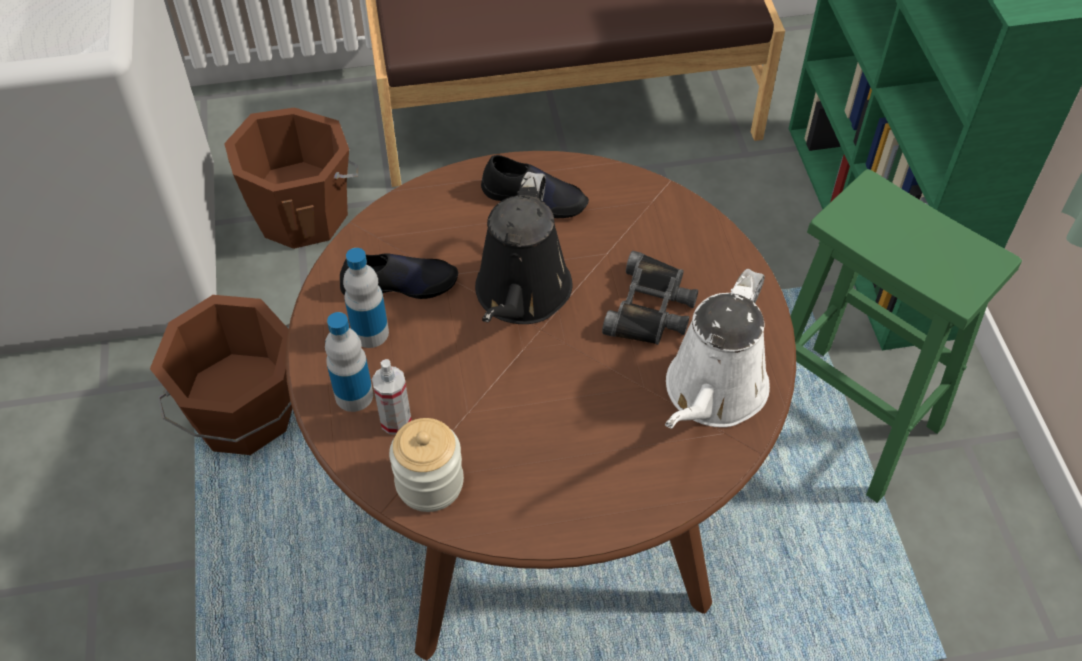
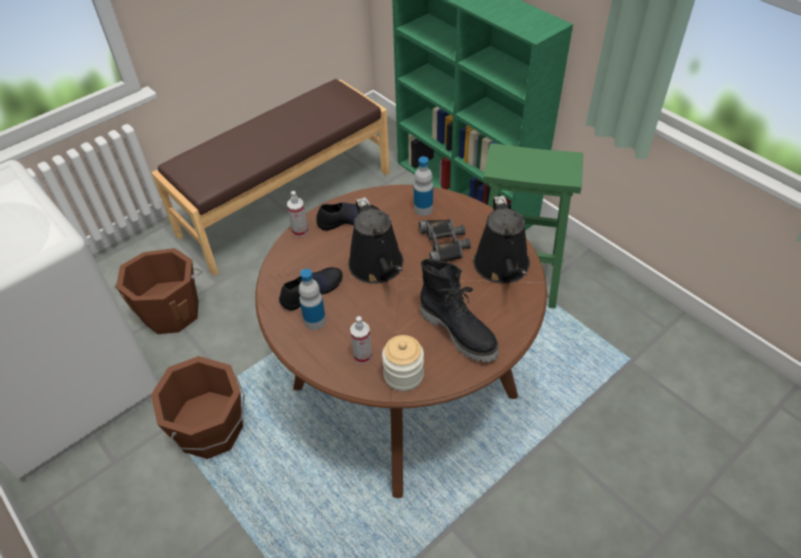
camera: 30 degrees left, 5 degrees down
(354, 395) = (331, 354): bottle -> bottle (423, 209)
(453, 181) = (300, 231): none -> spray bottle
(562, 461) = (459, 332): none -> black boot
(712, 394) = (502, 268): white watering can -> black watering can

